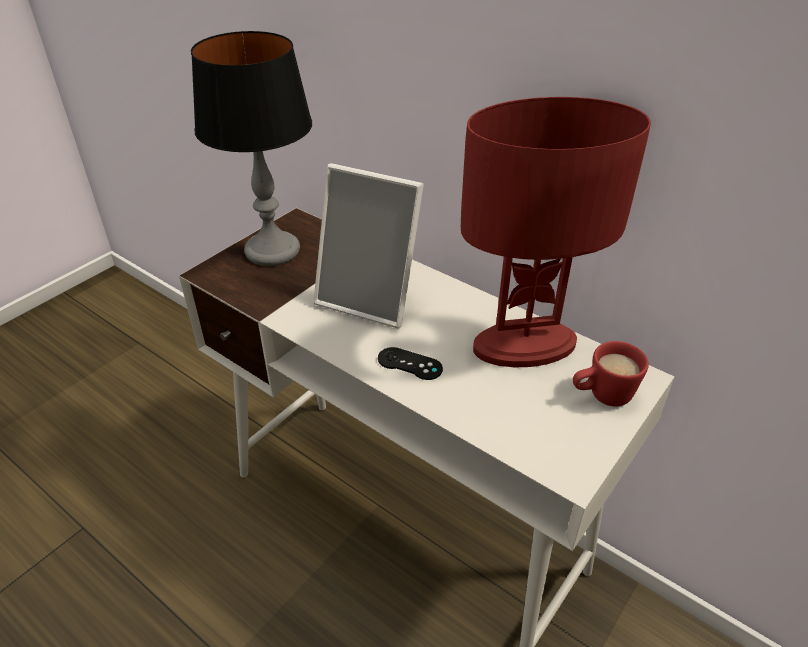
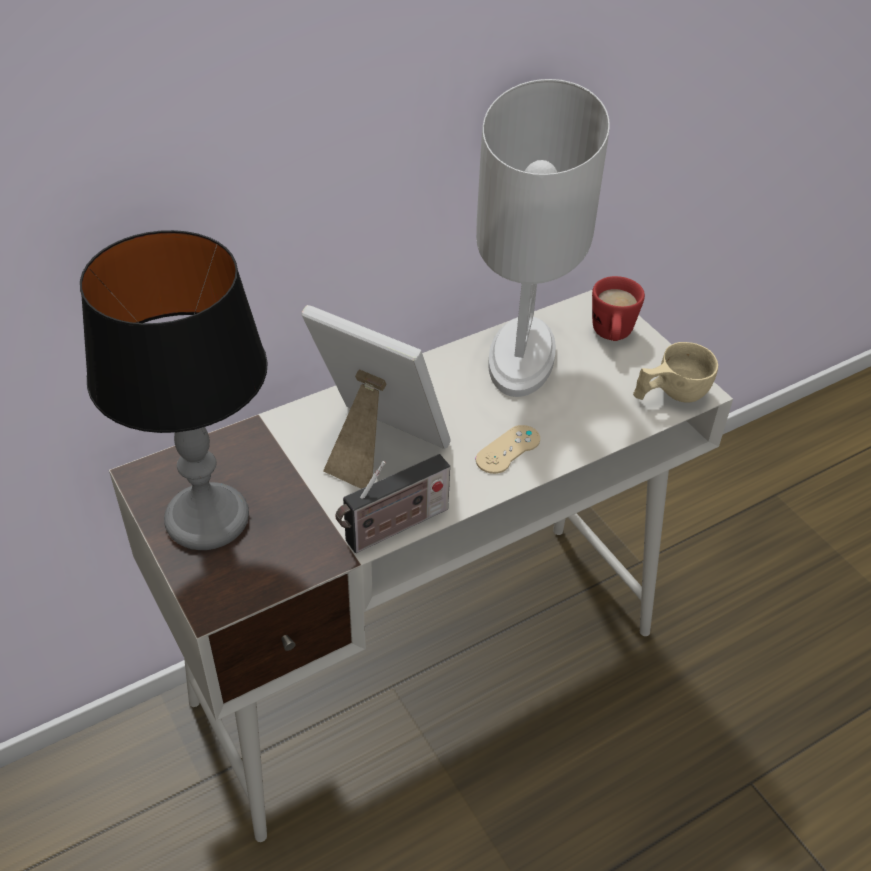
camera: 70 degrees left, 5 degrees up
(298, 326) = (393, 528): none -> radio
(371, 298) = (375, 448): picture frame -> picture frame turned 105 degrees counterclockwise
(409, 364) = (508, 449): black game controller -> beige game controller
(524, 347) = (523, 359): red table lamp -> white table lamp
(552, 455) = (670, 394): none -> beige cup

